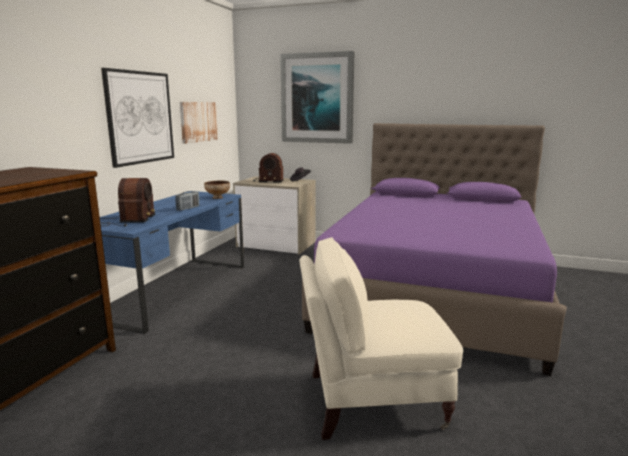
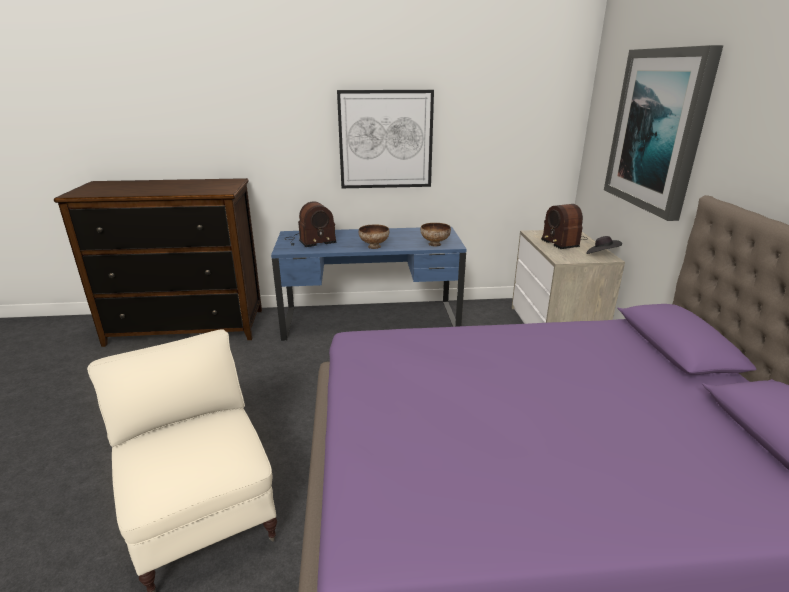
camera: 65 degrees right, 10 degrees up
(188, 208) = (374, 246): radio -> bowl
(198, 121) = (489, 146): picture -> none

